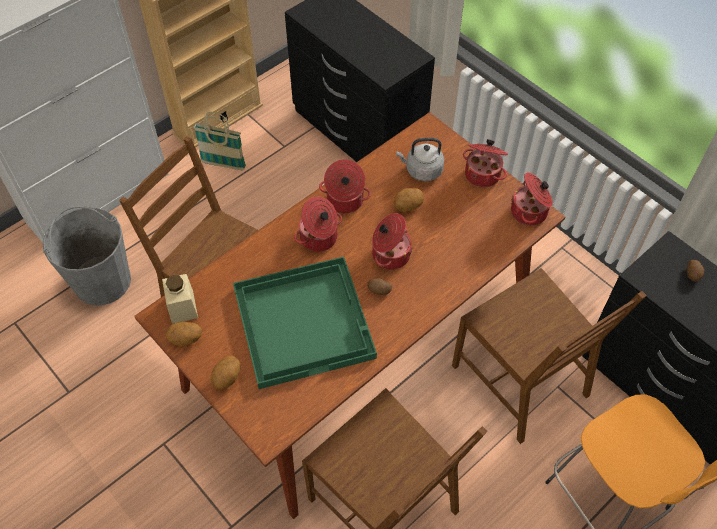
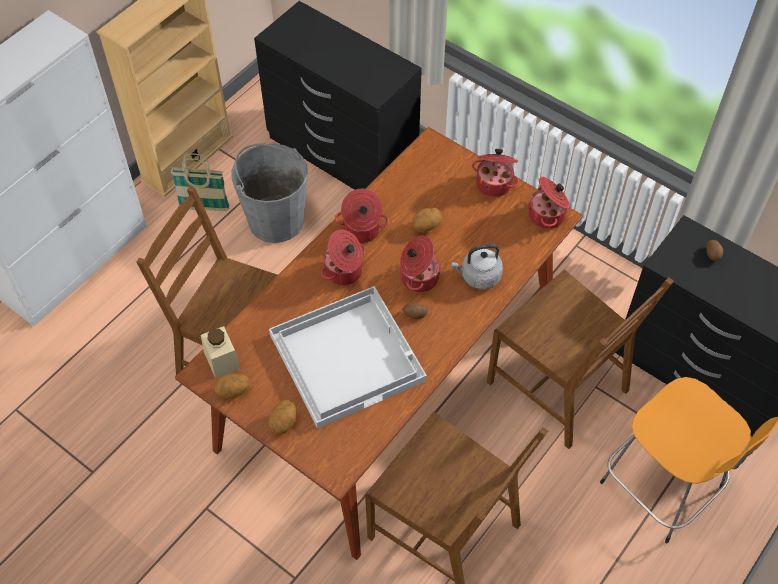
camera: 10 degrees left, 0 degrees up
(102, 280) = (101, 350): grey bucket -> grey bucket (276, 219)
(304, 321) = (347, 356): green tray -> white tray
(421, 171) = (432, 188): grey kettle -> grey kettle (478, 277)

